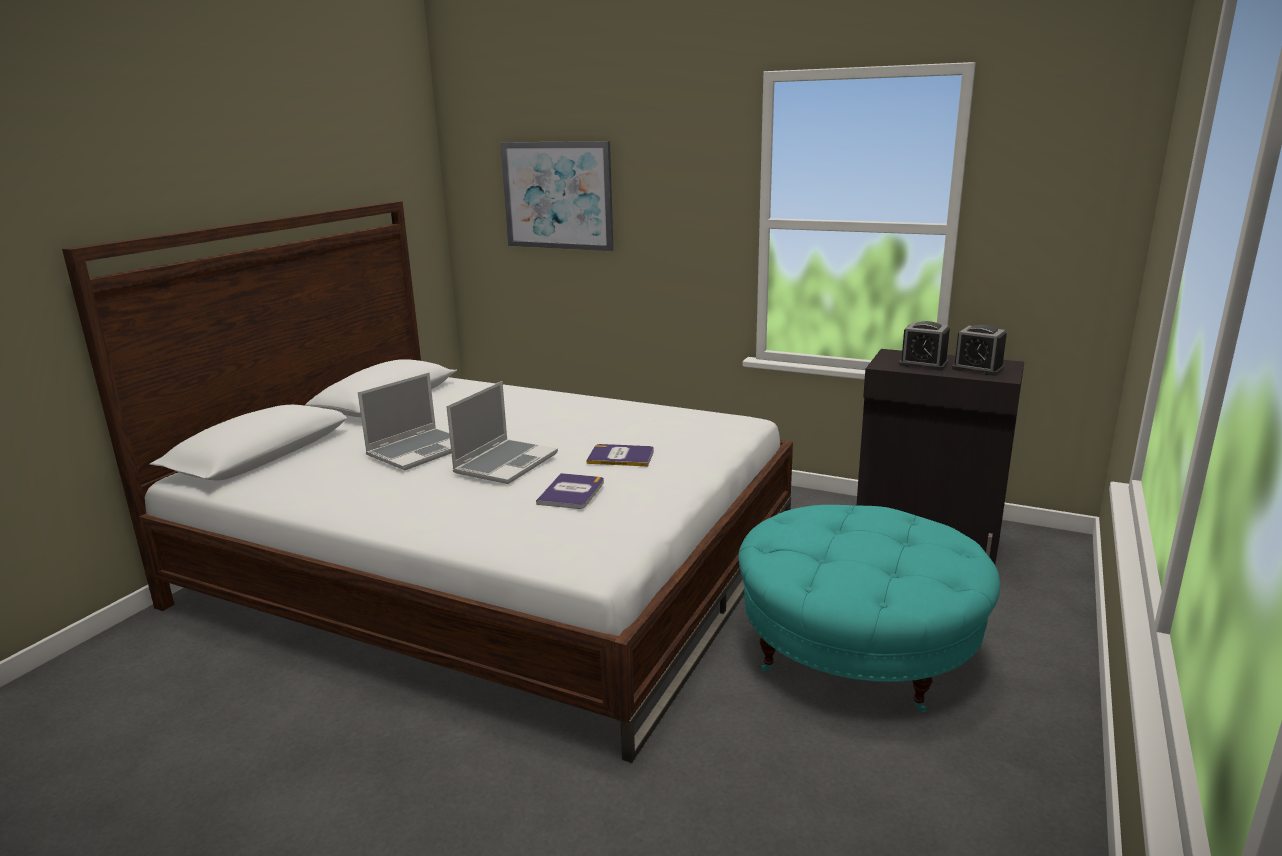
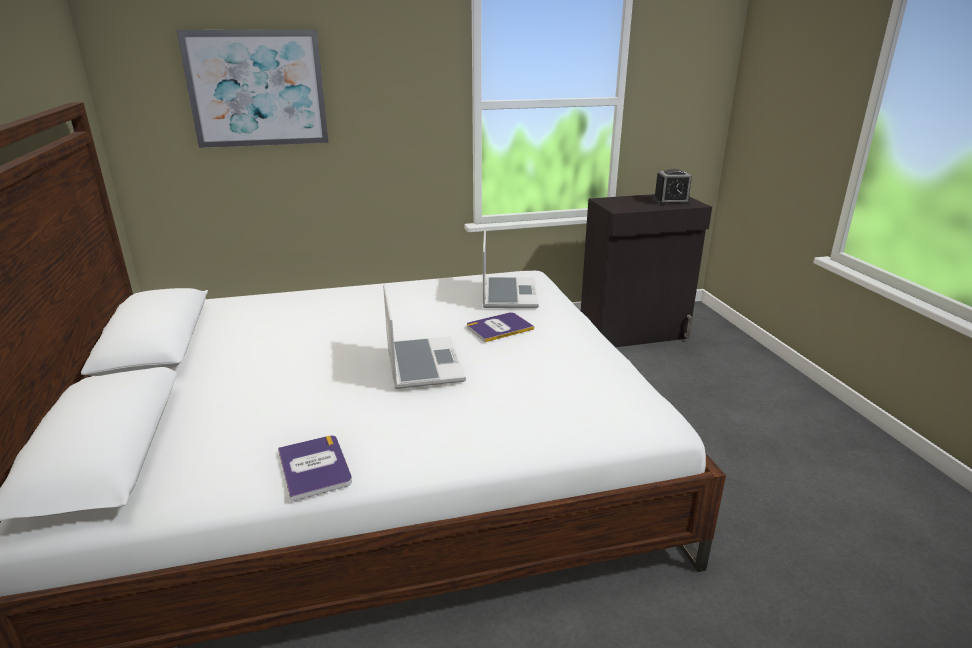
camera: 40 degrees left, 5 degrees up
(420, 450) = (309, 380): laptop -> laptop (508, 294)
(571, 492) = (530, 369): book -> book (314, 467)
(857, 649) = (701, 418): turquoise ottoman -> none
(923, 364) = (637, 204): alarm clock -> none

